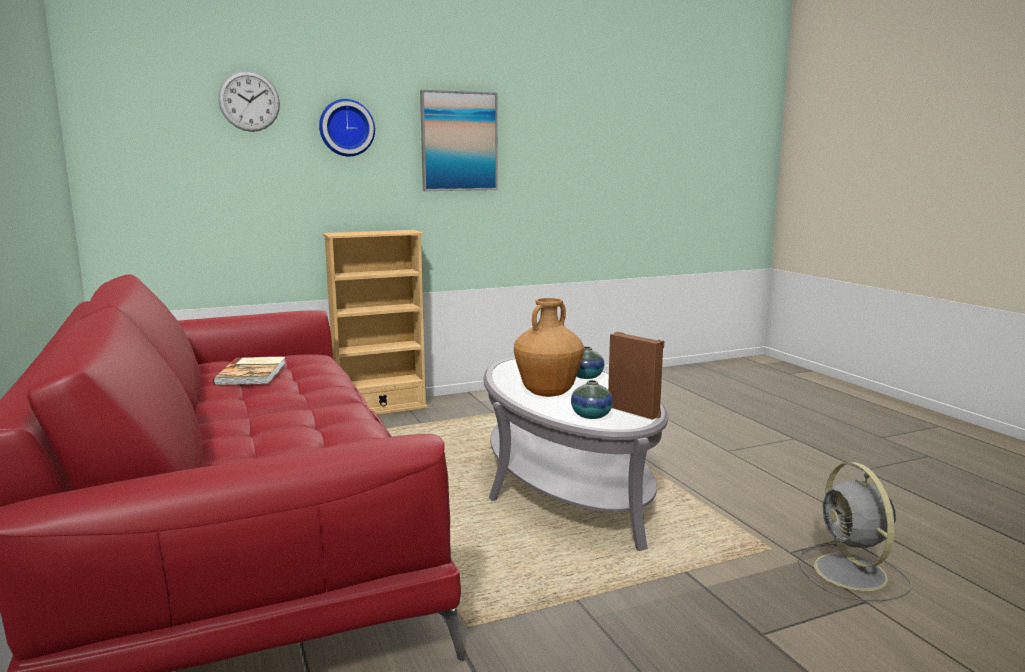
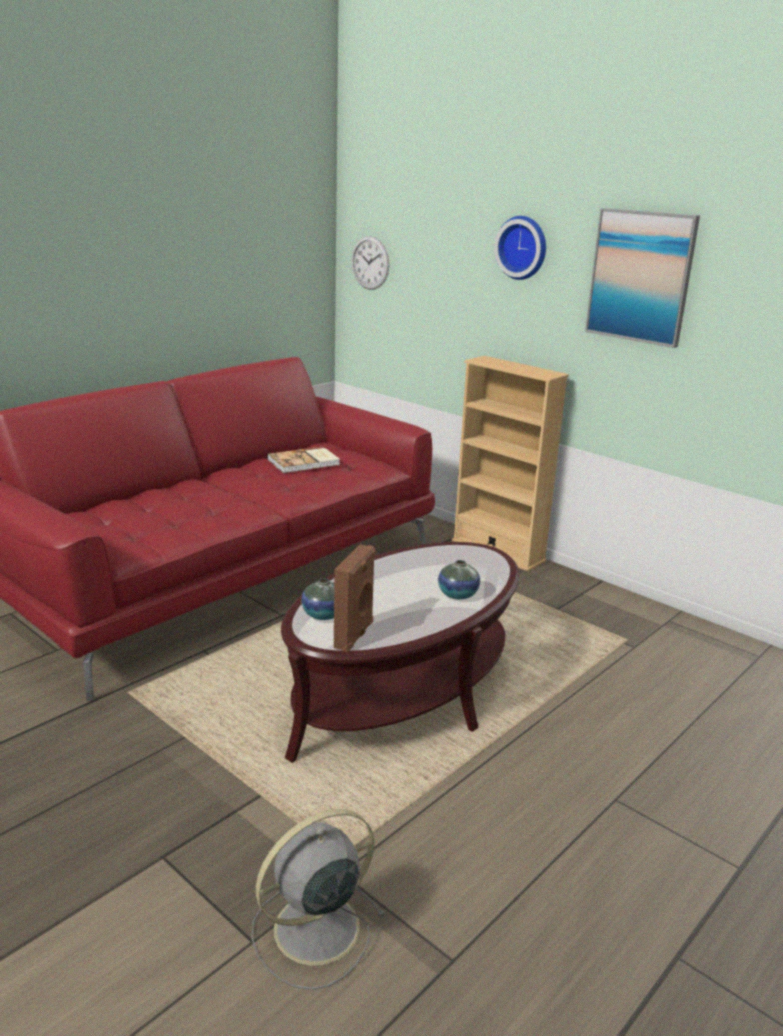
camera: 65 degrees right, 10 degrees up
(249, 101) = (448, 214): wall clock -> wall clock (370, 263)
(547, 394) = (378, 583): brown vase -> none
(566, 486) = (403, 690): grey coffee table -> brown coffee table

